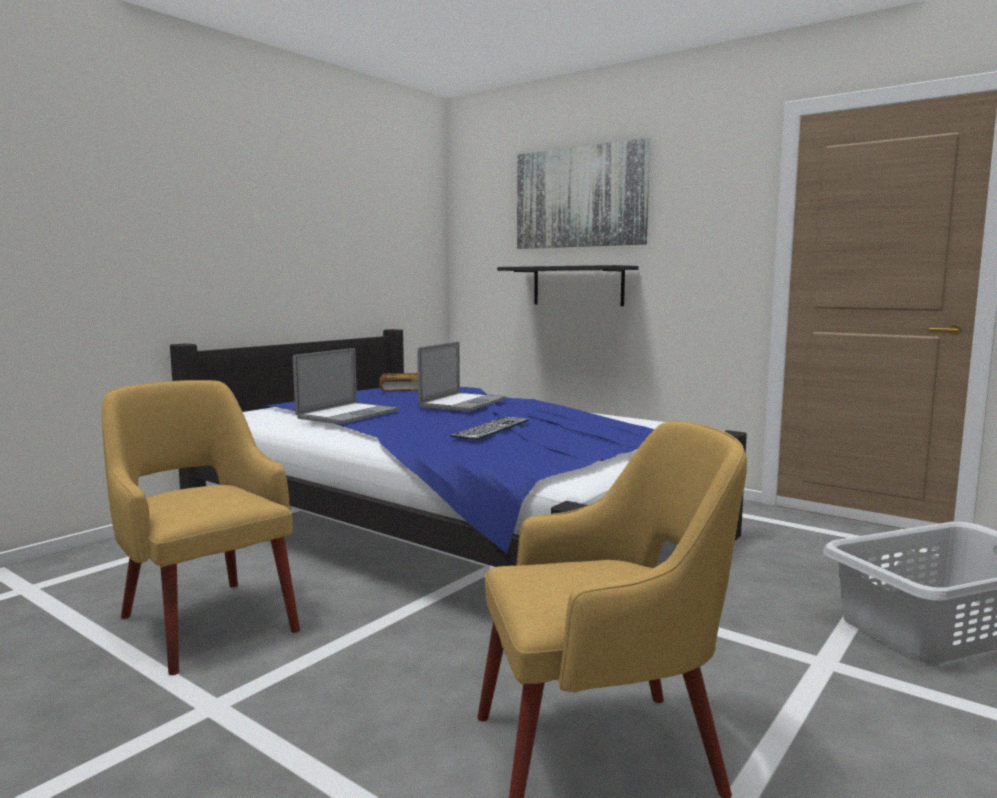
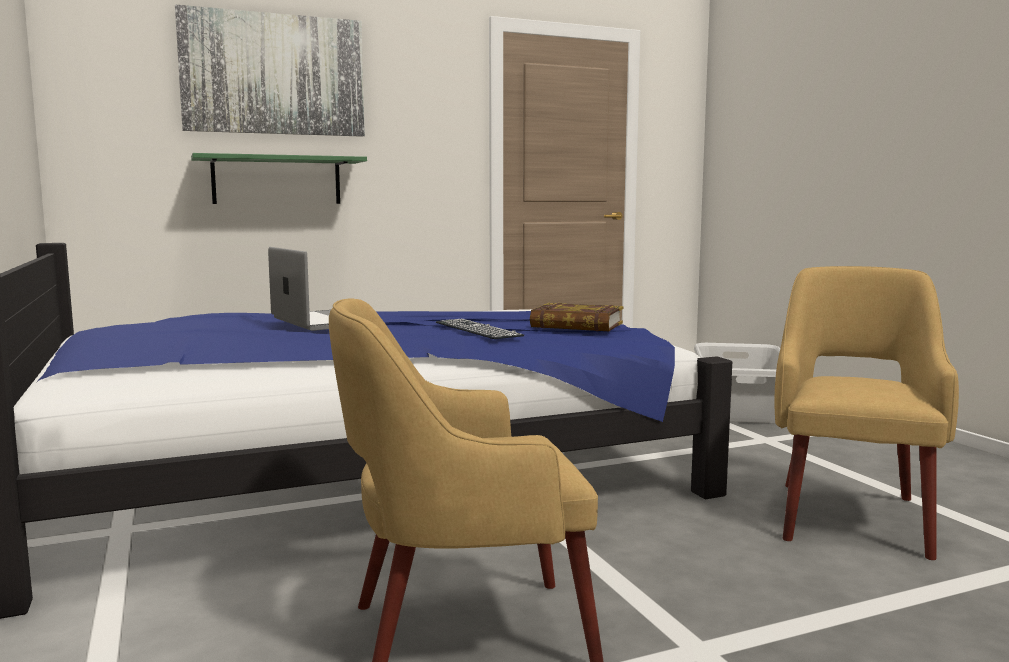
camera: 60 degrees left, 0 degrees up
(349, 414) = (267, 351): laptop -> none
(400, 387) = (132, 325): book -> book (576, 325)
(577, 286) = (277, 180): black shelf -> green shelf

